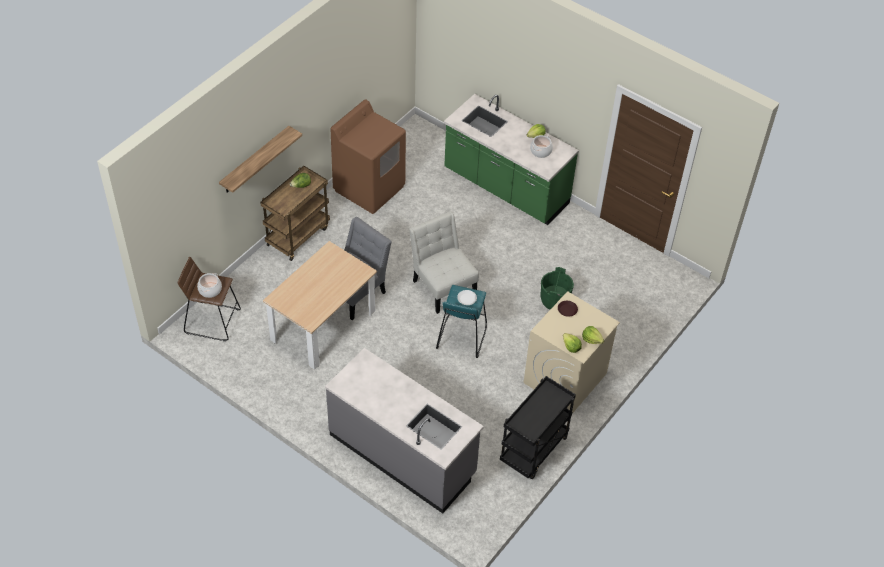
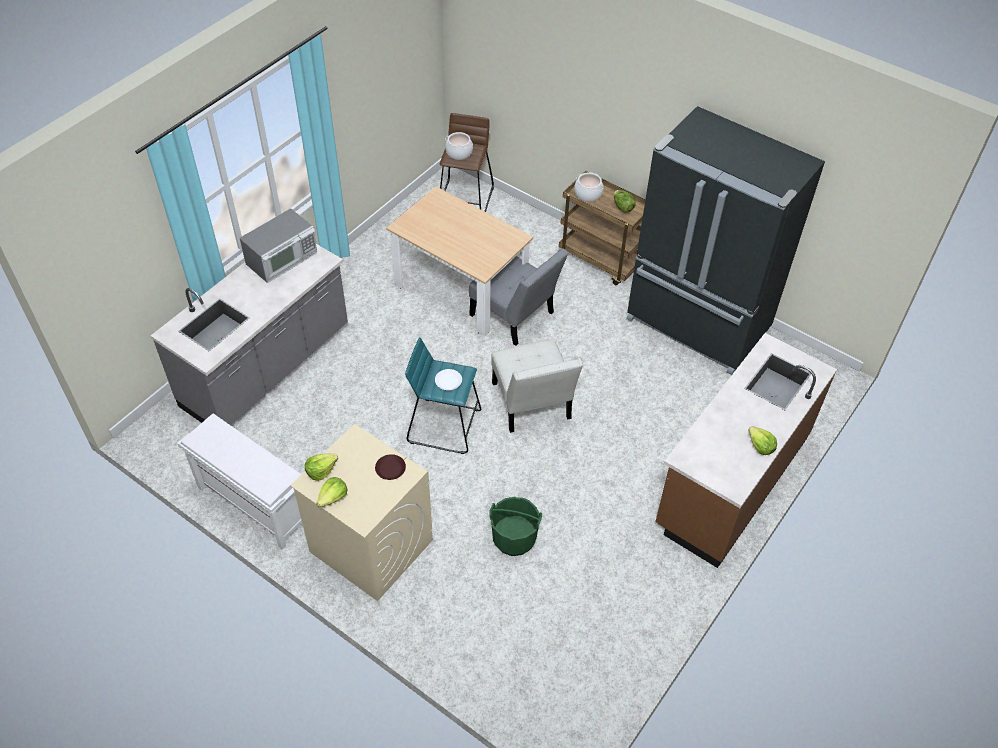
camera: 90 degrees right, 0 degrees up
(255, 160) = (597, 115): shelf -> none
(362, 387) = (283, 259): none -> microwave
(369, 188) = (697, 325): brown washing machine -> black fridge
(442, 285) = (532, 405): white chair -> white chair turned 105 degrees clockwise
(505, 188) = (731, 481): green counter -> brown counter
(534, 451) = (253, 503): black cart -> white bench
(540, 151) = (726, 451): cooking pot -> cooking pot (588, 194)

